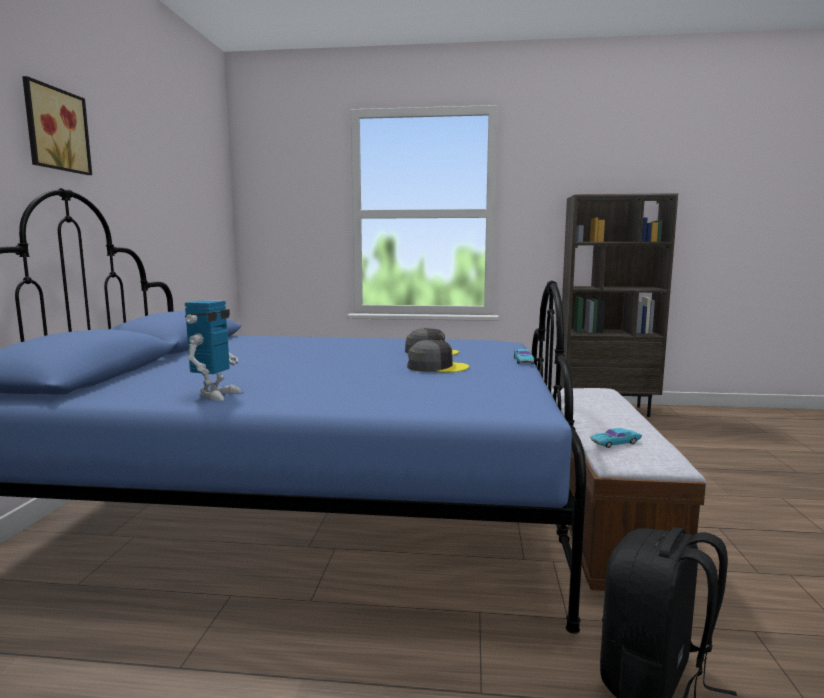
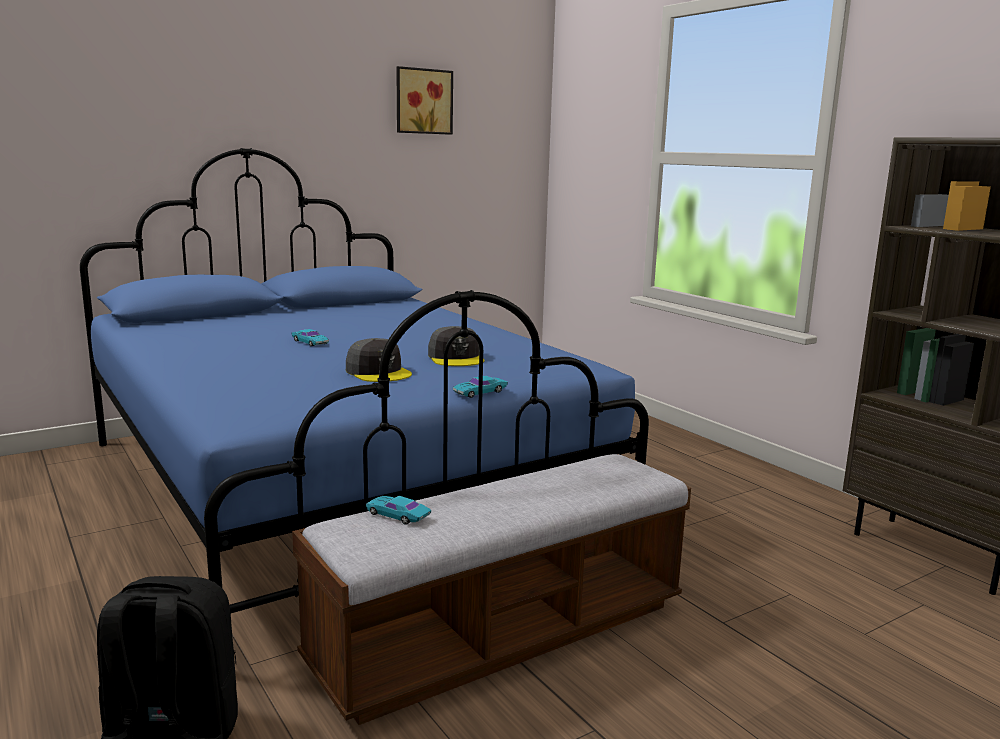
camera: 50 degrees right, 5 degrees up
(54, 129) = (252, 94): picture -> picture (423, 101)
(215, 394) = (173, 346): toy robot -> none
(307, 366) = (310, 342): none -> turquoise toy car

